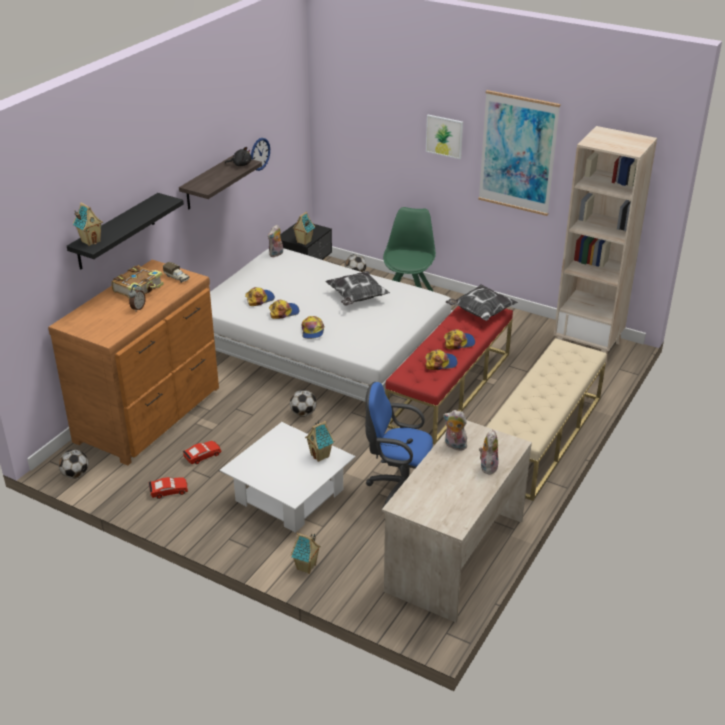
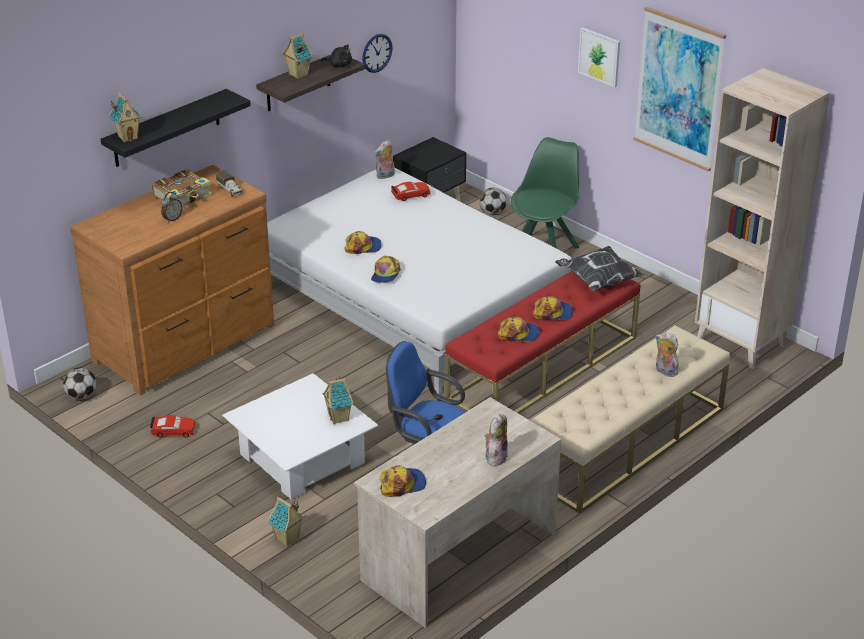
camera: 15 degrees right, 0 degrees up
(202, 456) = (225, 399): red toy car -> red toy car (410, 195)
(259, 299) = (342, 227): cap -> cap (402, 484)
(303, 242) = (424, 165): toy house -> toy house (297, 75)
(303, 413) = (357, 370): football -> none
(356, 298) = (456, 242): pillow -> none
(454, 446) = (469, 428): plush toy -> plush toy (664, 371)

